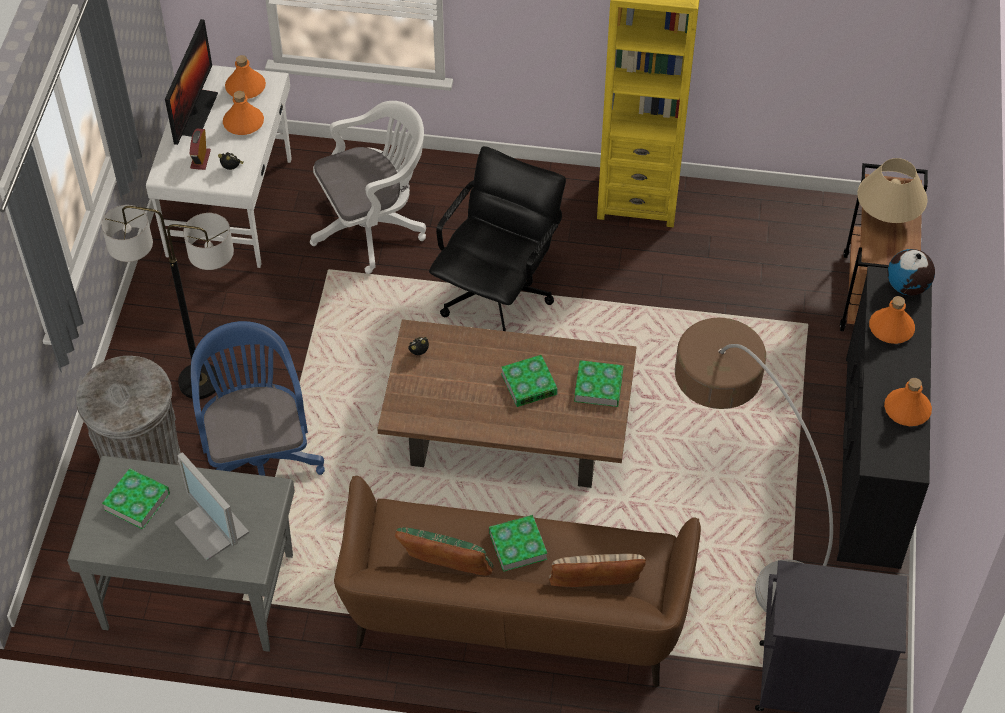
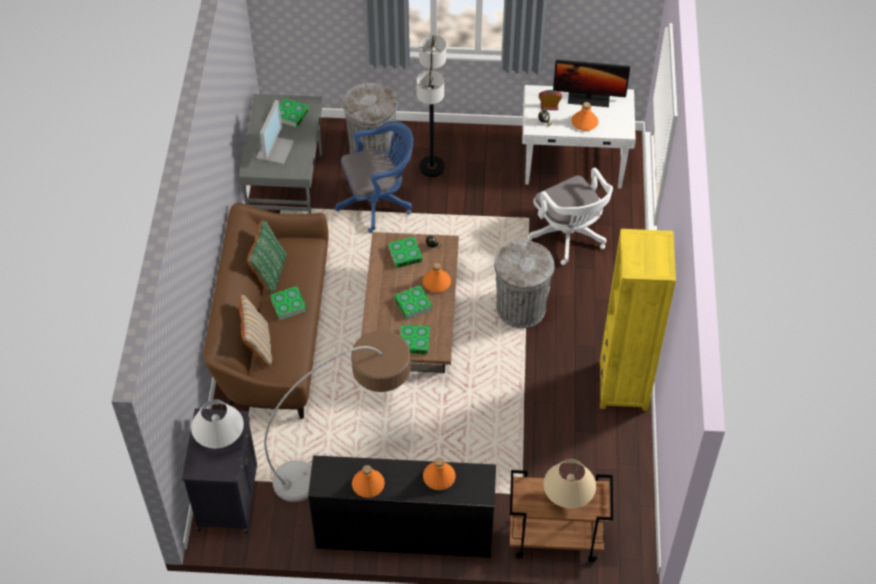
camera: 85 degrees right, 0 degrees up
(213, 528) = (274, 149): monitor -> monitor turned 150 degrees clockwise
(245, 87) = (616, 119): orange bottle -> orange bottle (436, 282)
(430, 388) = (405, 254): none -> book
(497, 295) = (520, 309): black office chair -> grey trash can
(827, 598) = (220, 437): none -> white table lamp
(907, 287) = (478, 489): globe -> none

